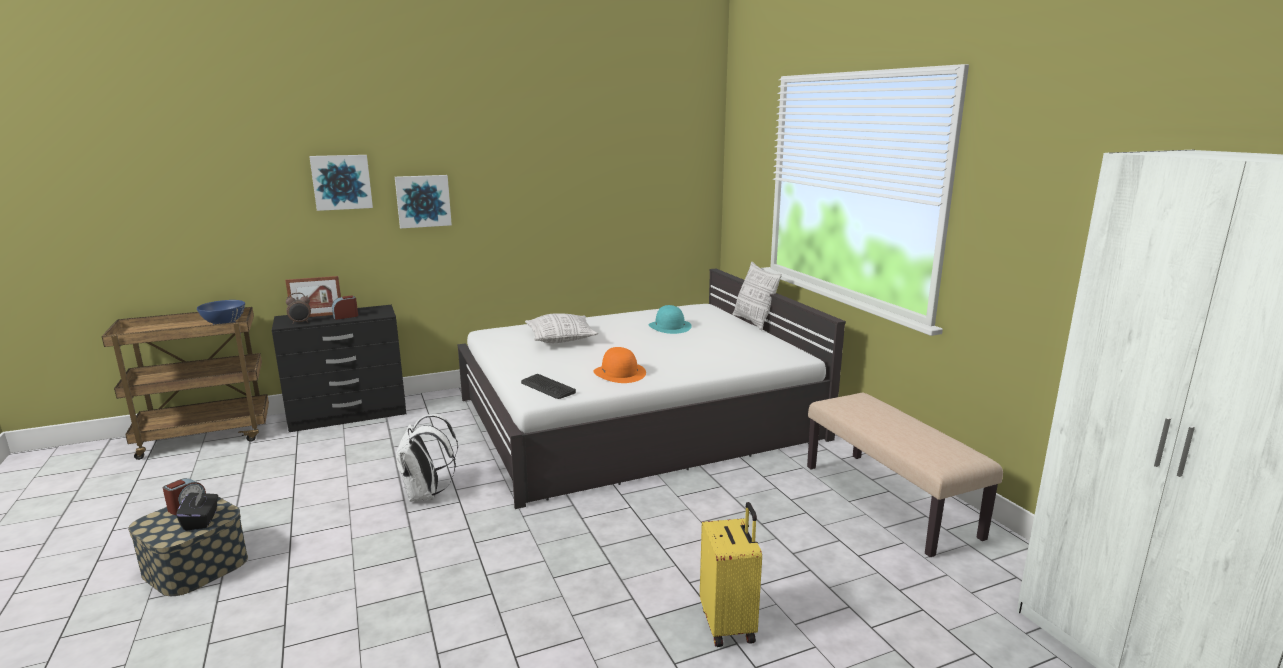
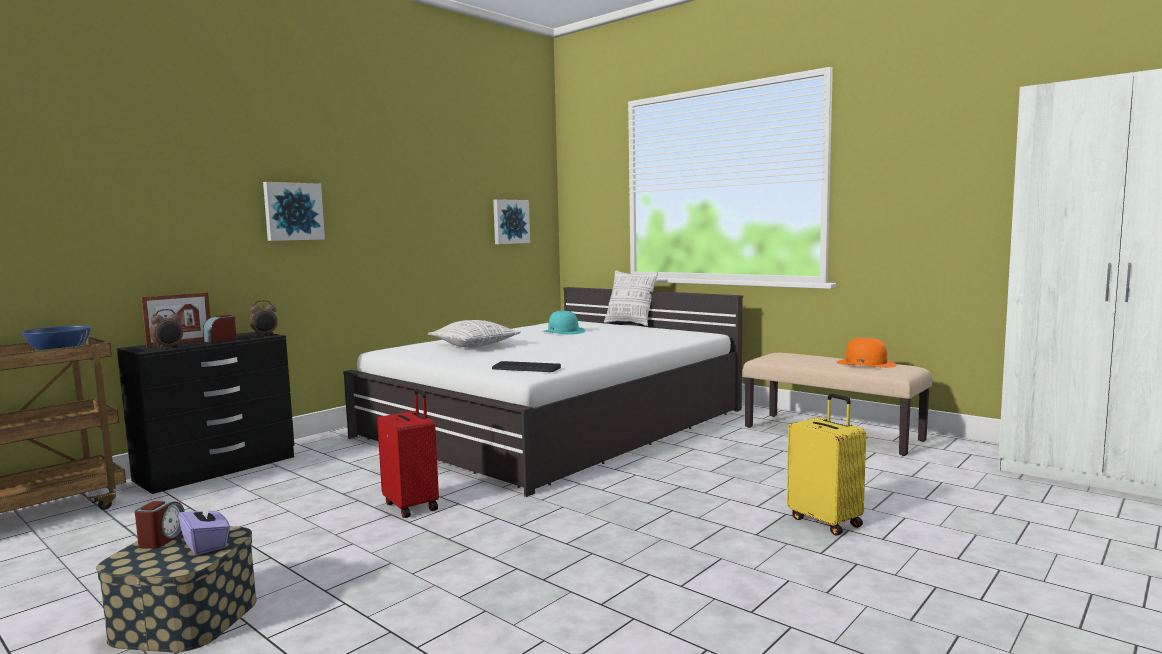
camera: 25 degrees left, 10 degrees down
(201, 520) = (206, 544): black tissue box -> purple tissue box
(341, 182) = (203, 184): picture -> picture (510, 221)
(383, 313) = (265, 335): none -> alarm clock
(426, 495) = (412, 506): white backpack -> red suitcase
(620, 373) = (576, 355): orange hat -> orange hat (866, 363)

